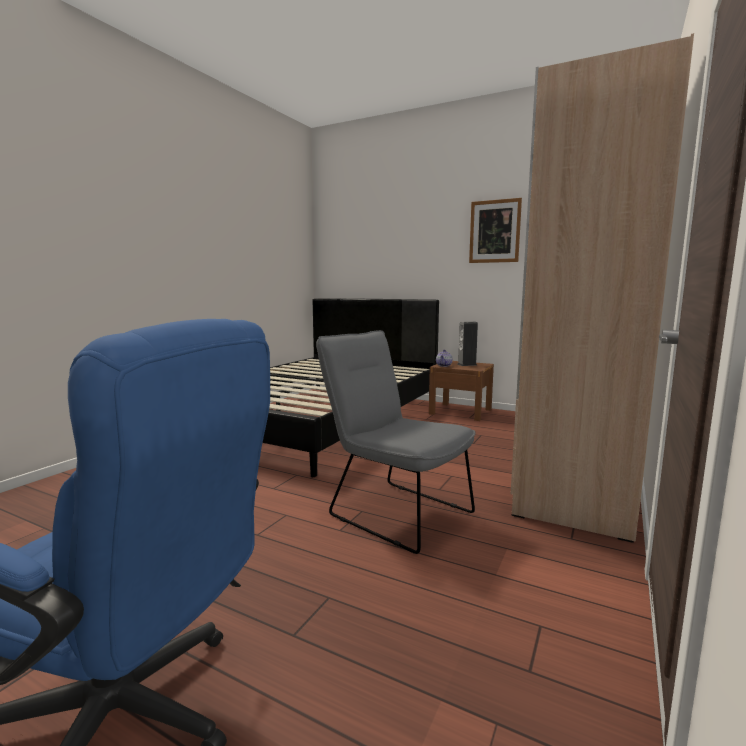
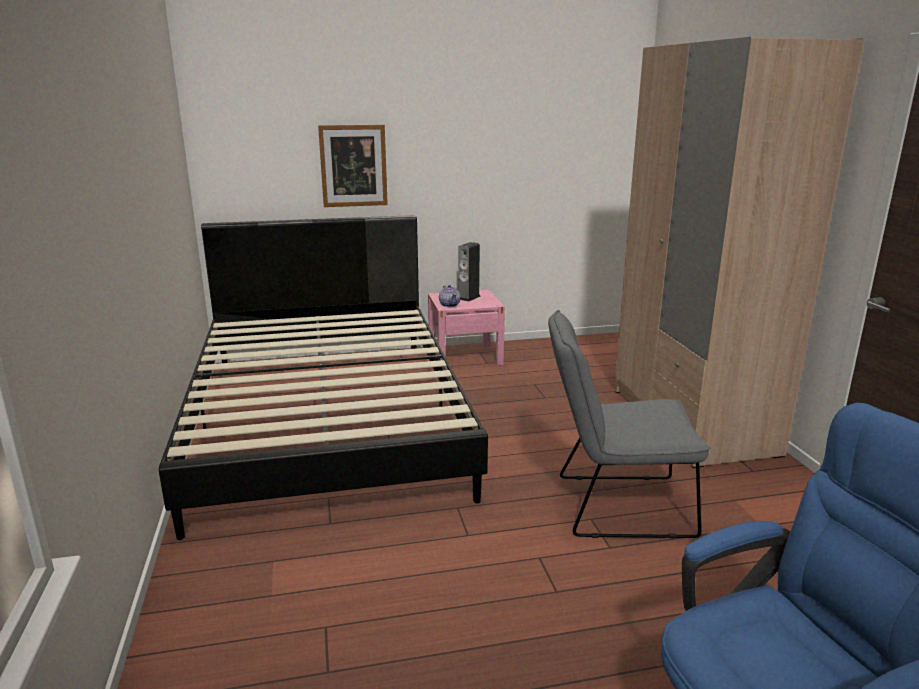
camera: 40 degrees left, 10 degrees up
(460, 412) = (465, 356): brown nightstand -> pink nightstand
(494, 231) = (482, 123): picture -> picture (353, 166)

